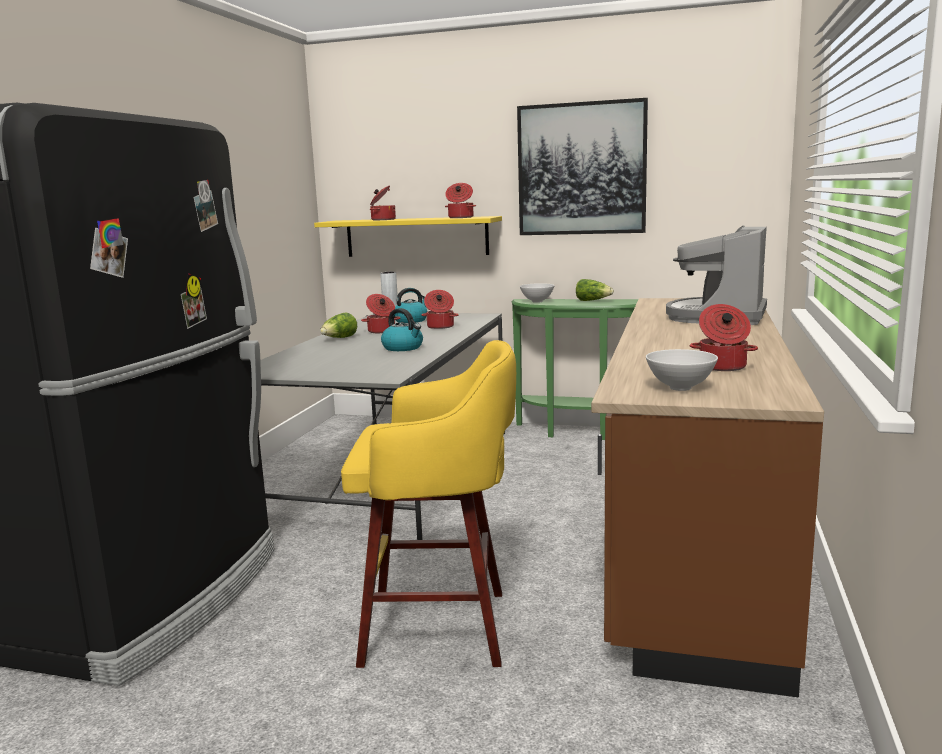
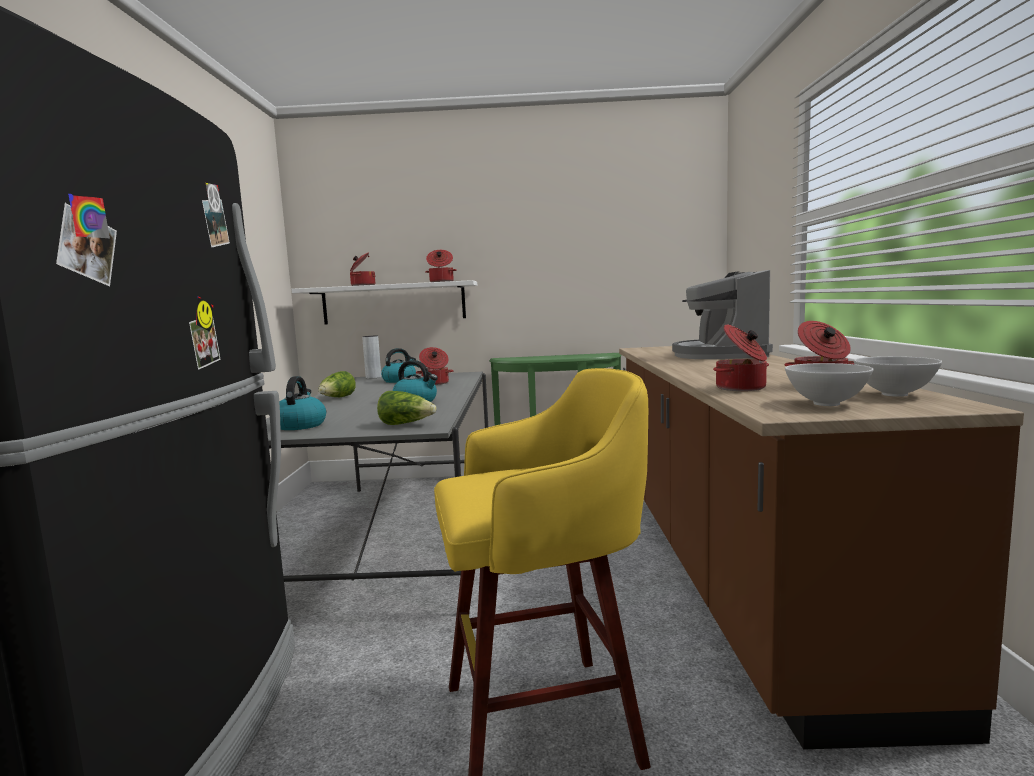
camera: 15 degrees left, 5 degrees down
(289, 366) = (300, 425): none -> kettle
(381, 331) = (378, 390): cooking pot -> cooking pot (742, 388)
(416, 237) = (394, 303): yellow shelf -> white shelf
(537, 301) = (516, 358): white bowl -> white bowl (894, 394)
(581, 169) = (549, 238): picture -> none
(593, 301) = (567, 356): lettuce -> lettuce (406, 424)

